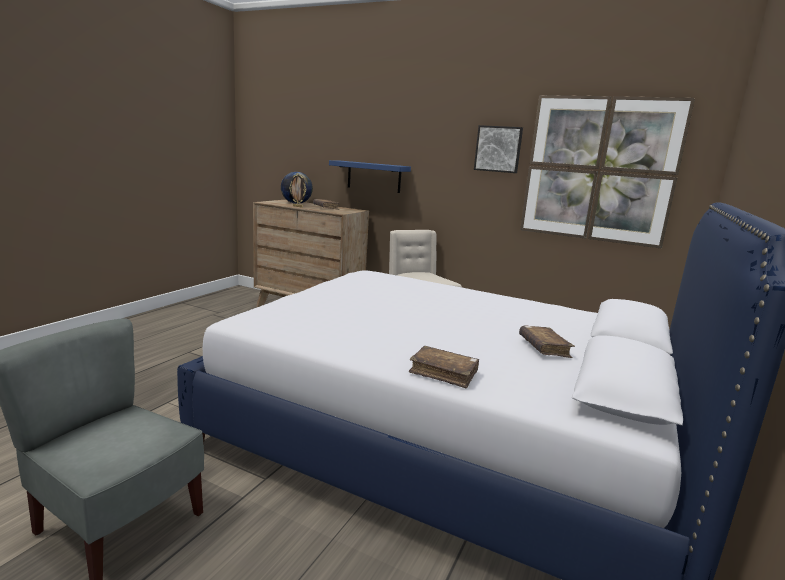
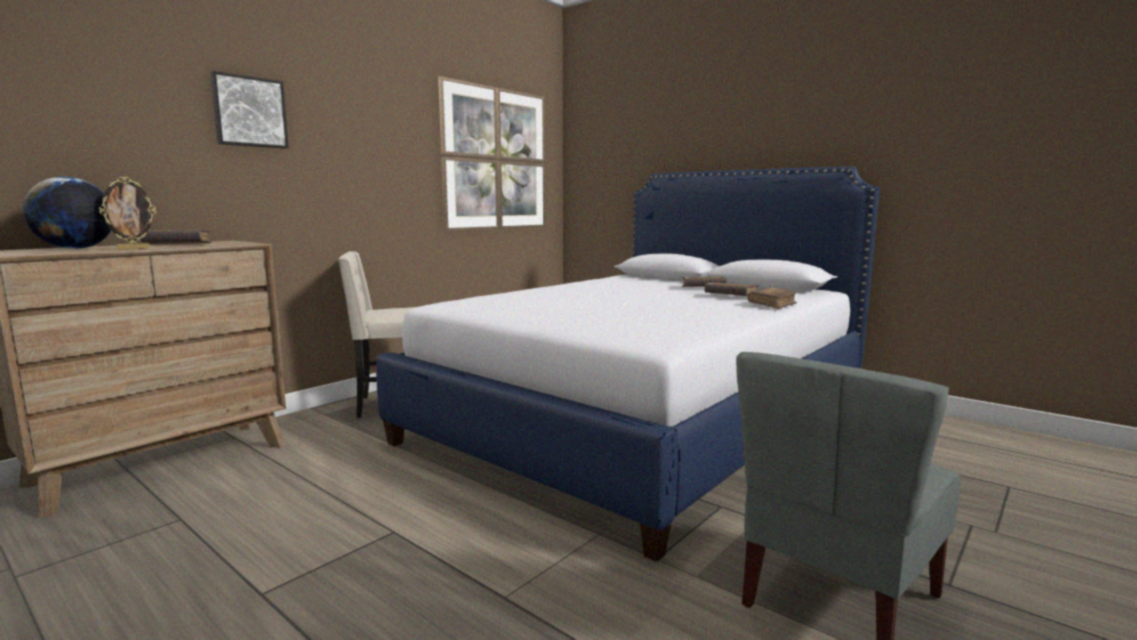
camera: 75 degrees left, 5 degrees down
(374, 176) = (228, 180): blue shelf -> none
(489, 357) = (730, 296): none -> brown book
(498, 149) = (407, 136): picture -> picture (249, 112)

